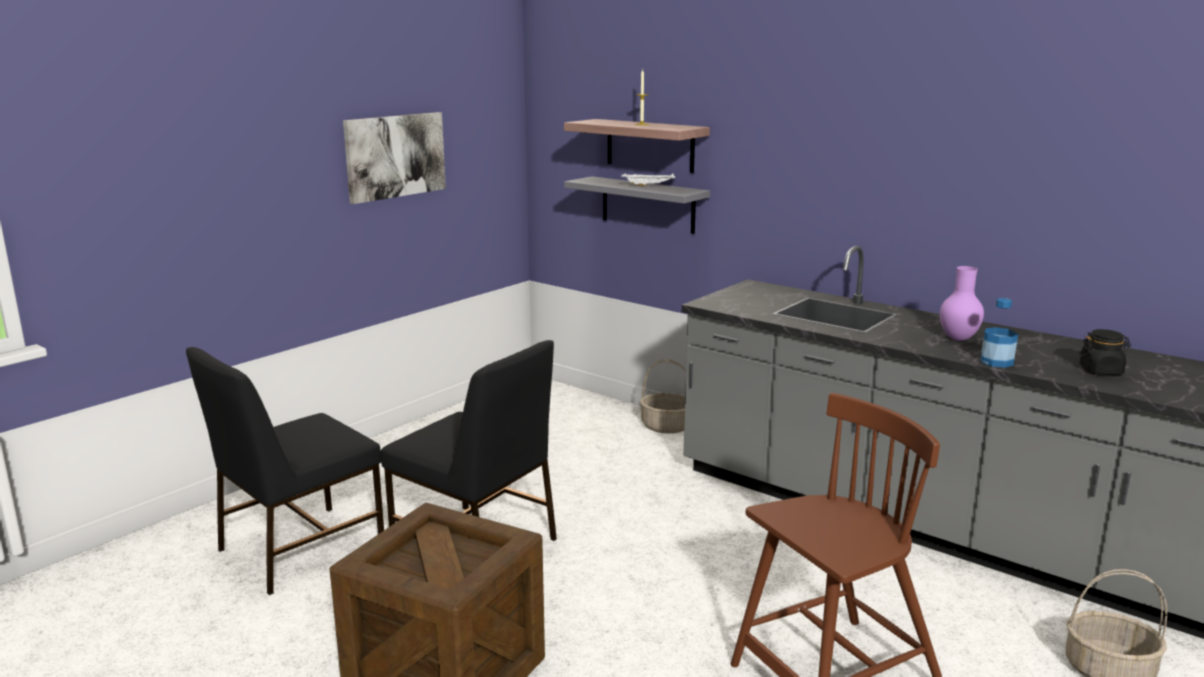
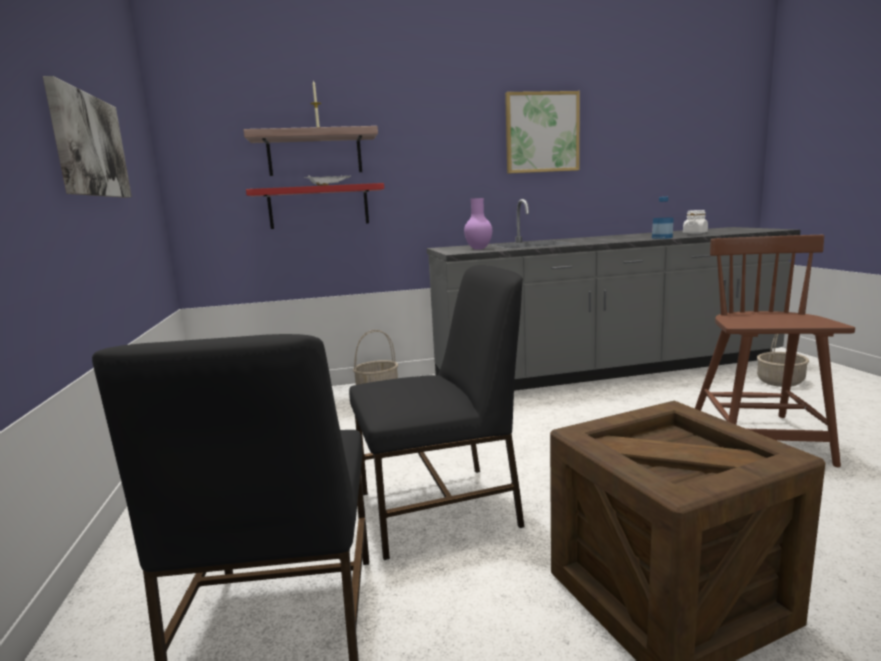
camera: 50 degrees left, 5 degrees down
(648, 204) = (318, 206): grey shelf -> red shelf
(928, 150) = (542, 132): none -> picture
(959, 339) = (614, 238): purple vase -> purple vase (479, 249)
(1101, 371) = (695, 233): black jar -> white jar

